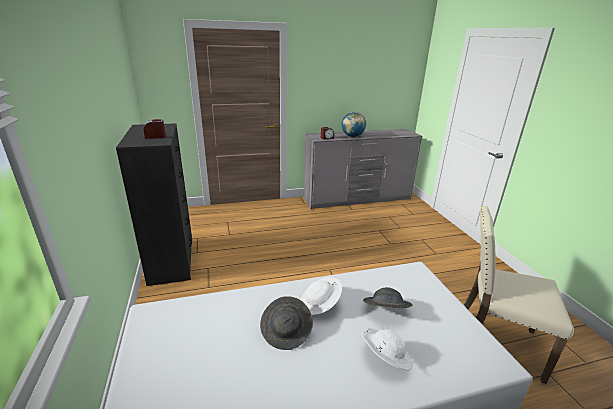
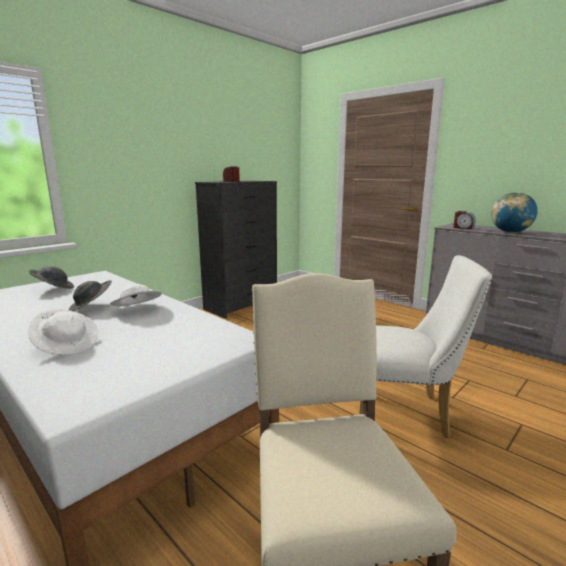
camera: 60 degrees right, 10 degrees down
(385, 311) = (144, 335): grey hat -> grey hat (54, 289)
(395, 264) = (406, 413): none -> white chair

